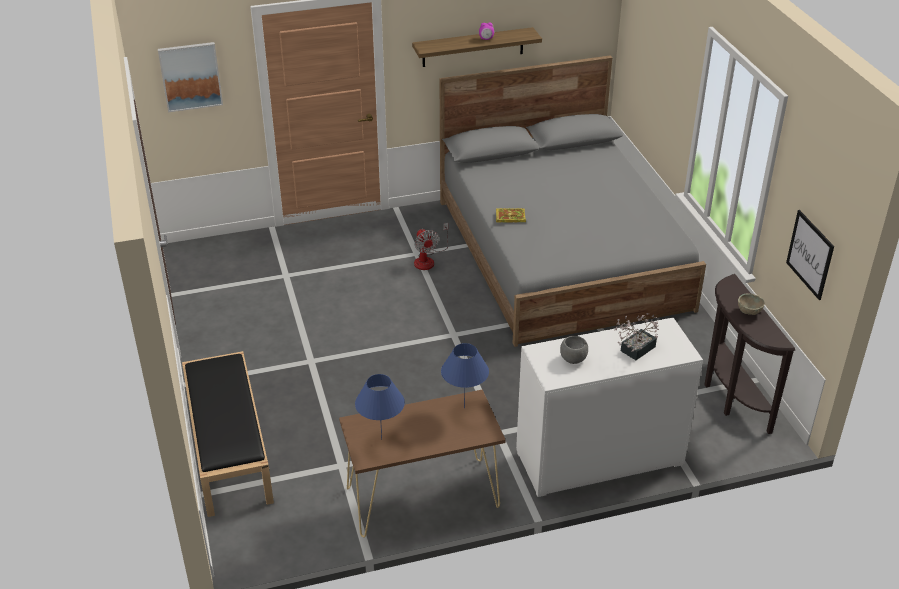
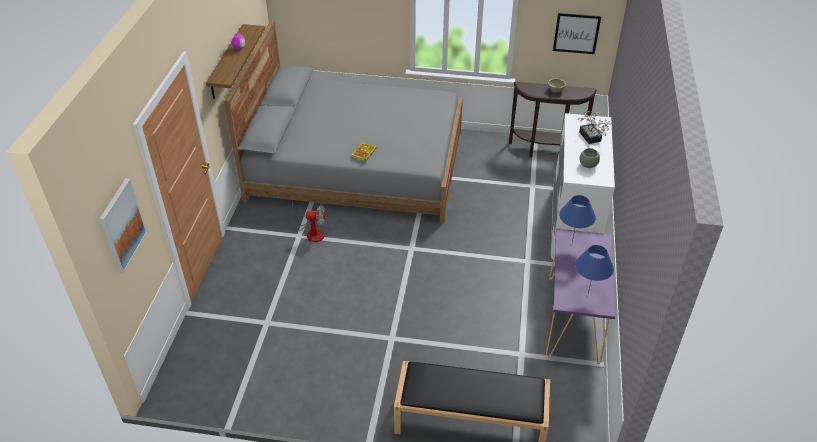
camera: 65 degrees left, 5 degrees up
(422, 497) = (573, 320): brown console table -> purple console table

